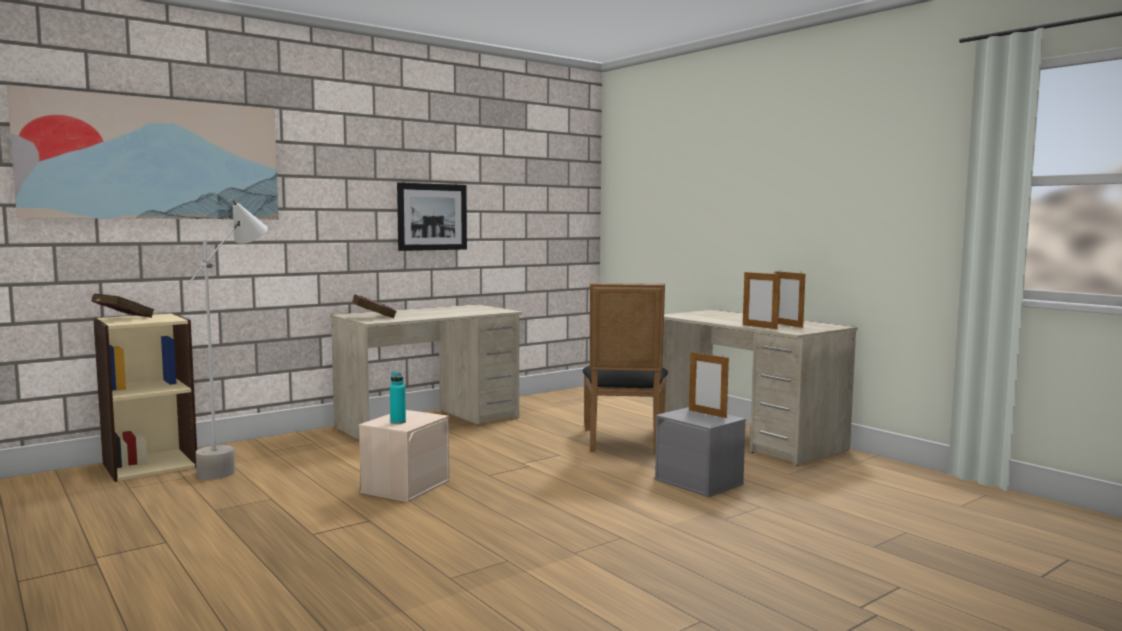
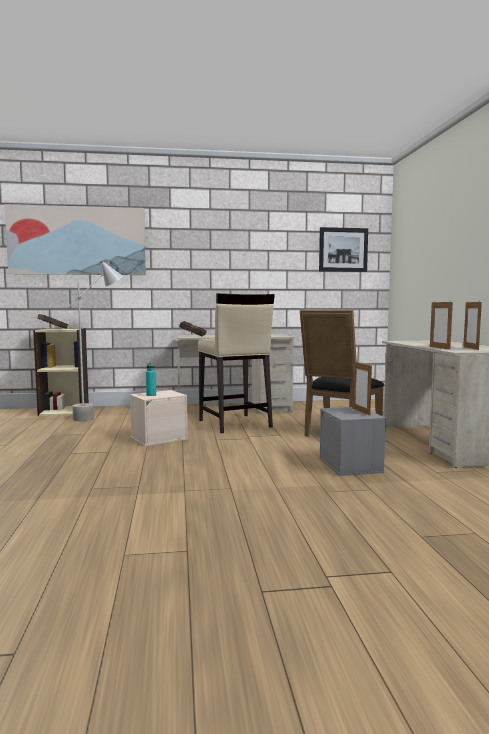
camera: 30 degrees right, 0 degrees up
(432, 217) = (249, 274): picture -> picture (343, 249)
(473, 447) = (234, 424): none -> beige stool

